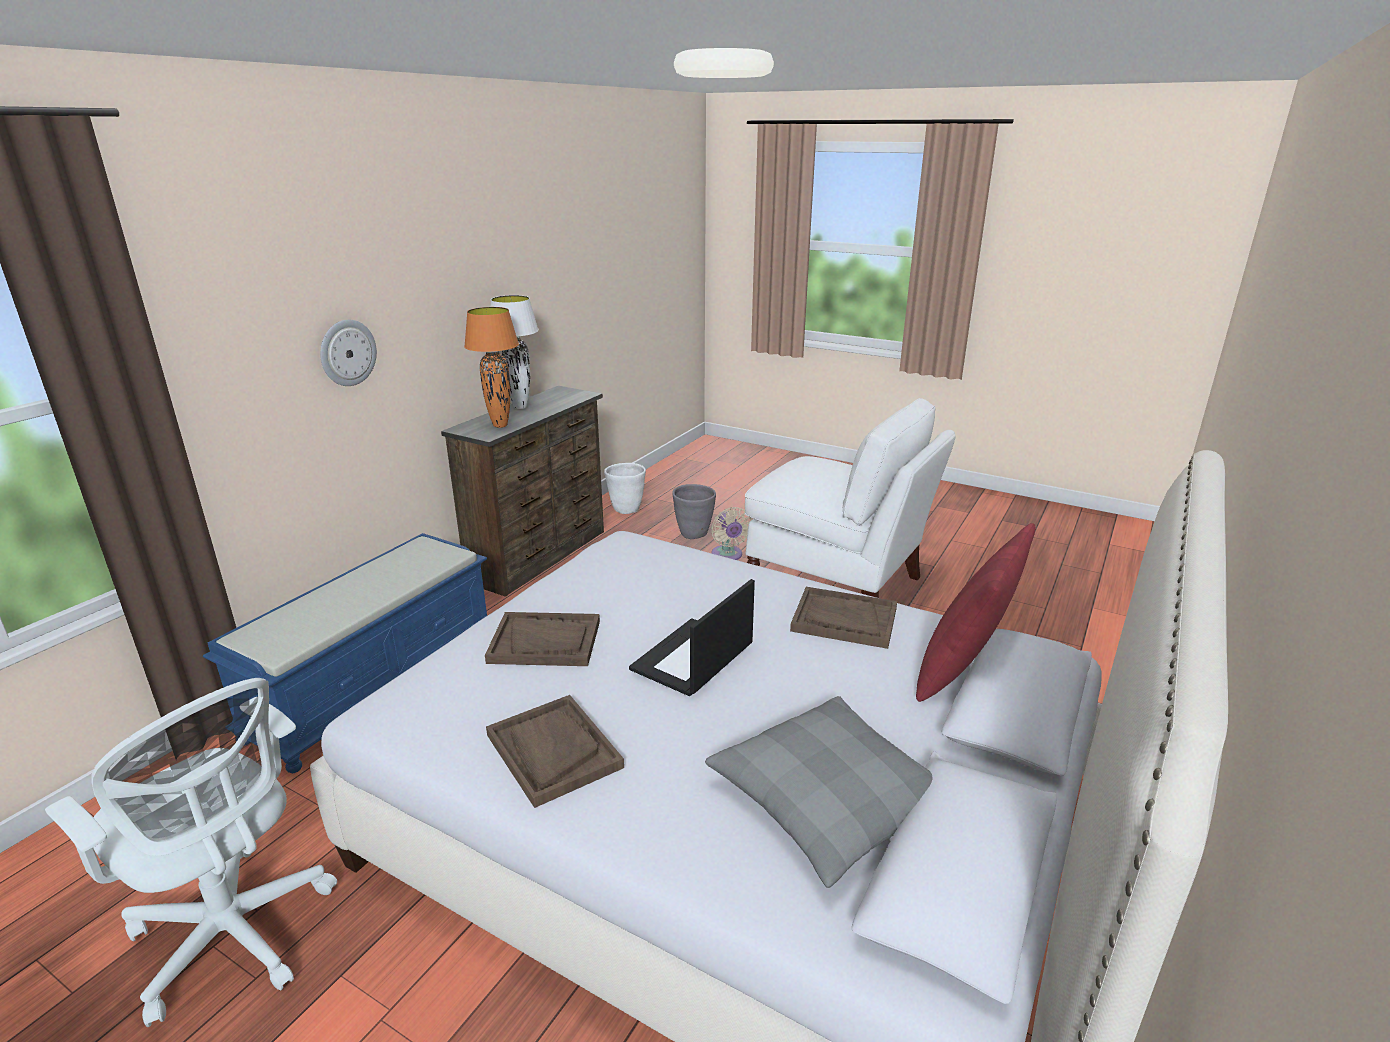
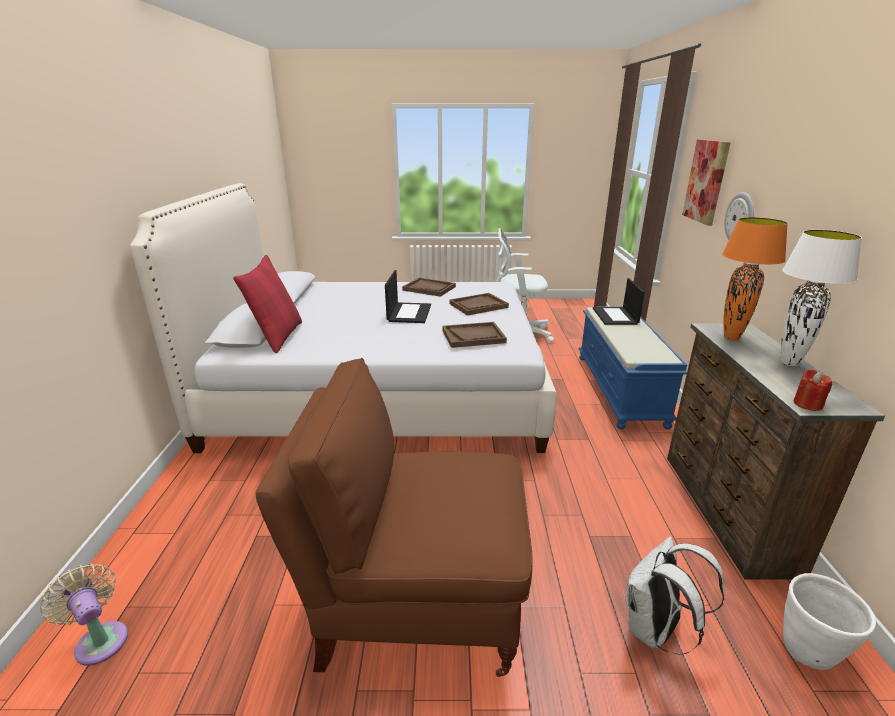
camera: 150 degrees right, 0 degrees up
(233, 342) = (706, 181): none -> picture
(298, 624) = (615, 316): none -> laptop
(583, 394) = (807, 404): none -> red candle
(694, 534) = (655, 631): grey planter -> white backpack
(727, 556) = (570, 599): beige fan -> beige fan (100, 639)
(832, 801) = (329, 297): grey pillow -> none
(837, 584) = (415, 602): white chair -> brown chair
(844, 620) = (346, 342): brown tray -> brown tray (473, 336)

